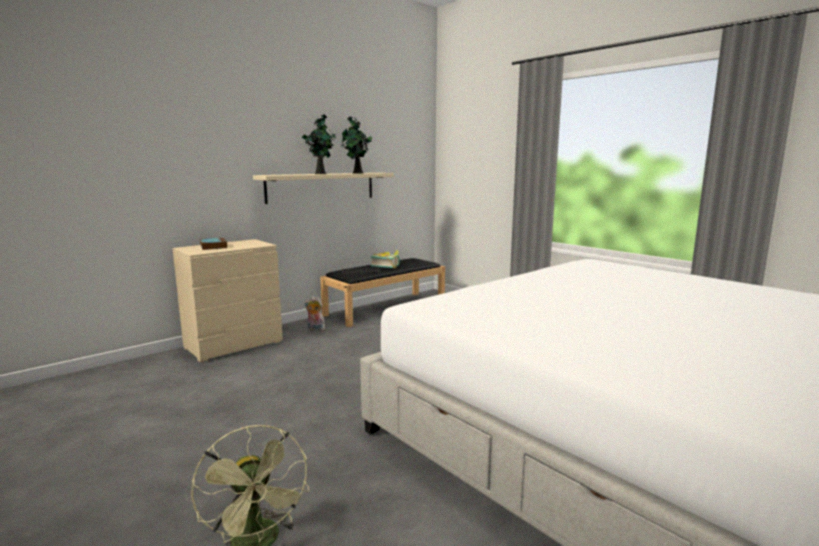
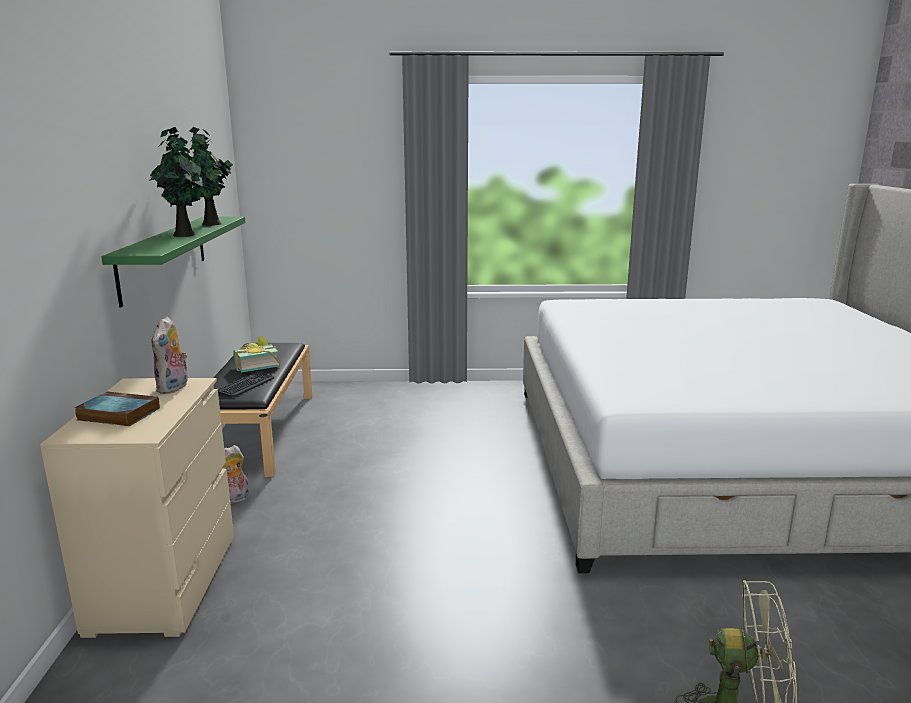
camera: 50 degrees left, 5 degrees up
(253, 244) = (174, 388): none -> plush toy
(321, 187) = (164, 256): beige shelf -> green shelf

